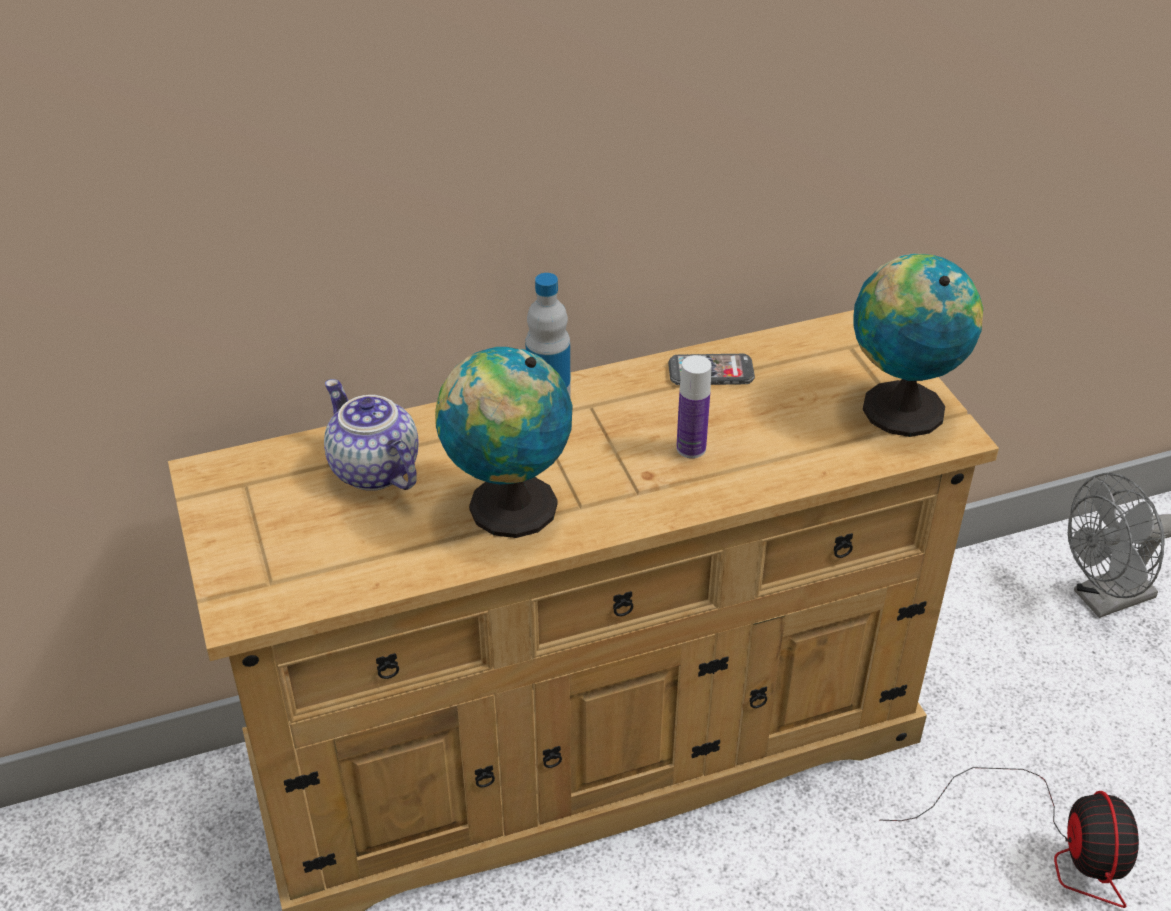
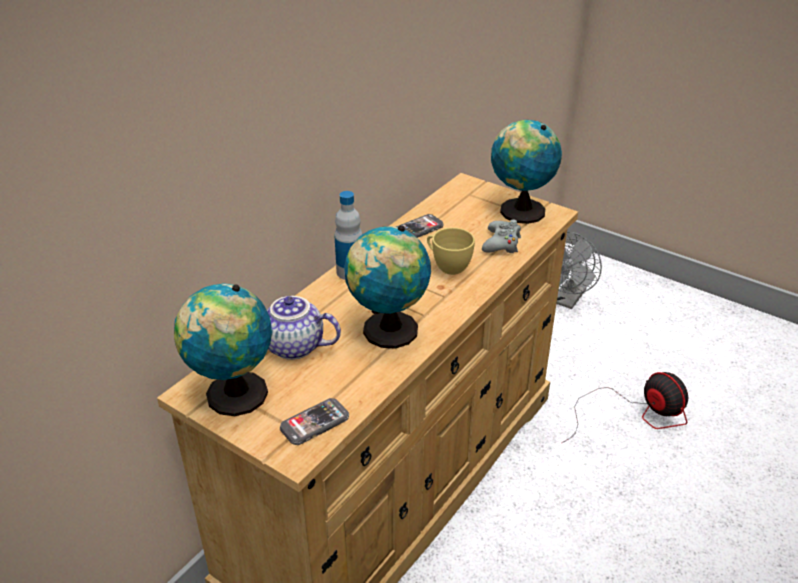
camera: 35 degrees left, 5 degrees down
(244, 501) = (233, 396): none -> globe
(297, 584) = (314, 423): none -> phone
(691, 448) = (447, 266): bottle -> yellow cup
(811, 448) = (501, 243): none -> grey game controller

